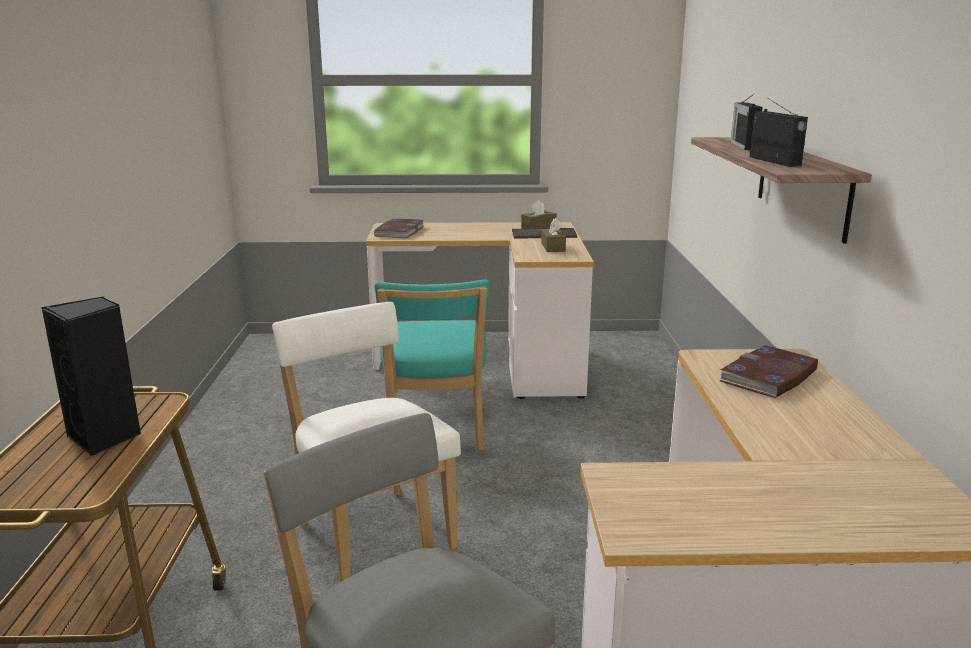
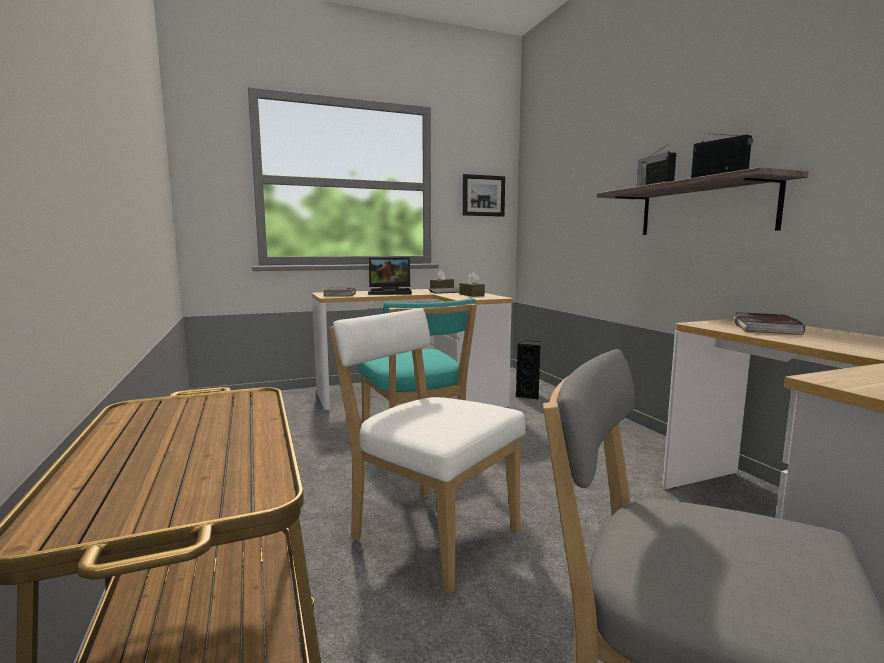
camera: 20 degrees left, 10 degrees down
(105, 437) = (211, 432): black speaker -> black speaker (529, 395)
(465, 231) = (391, 292): none -> laptop
(622, 88) = (483, 196): none -> picture

